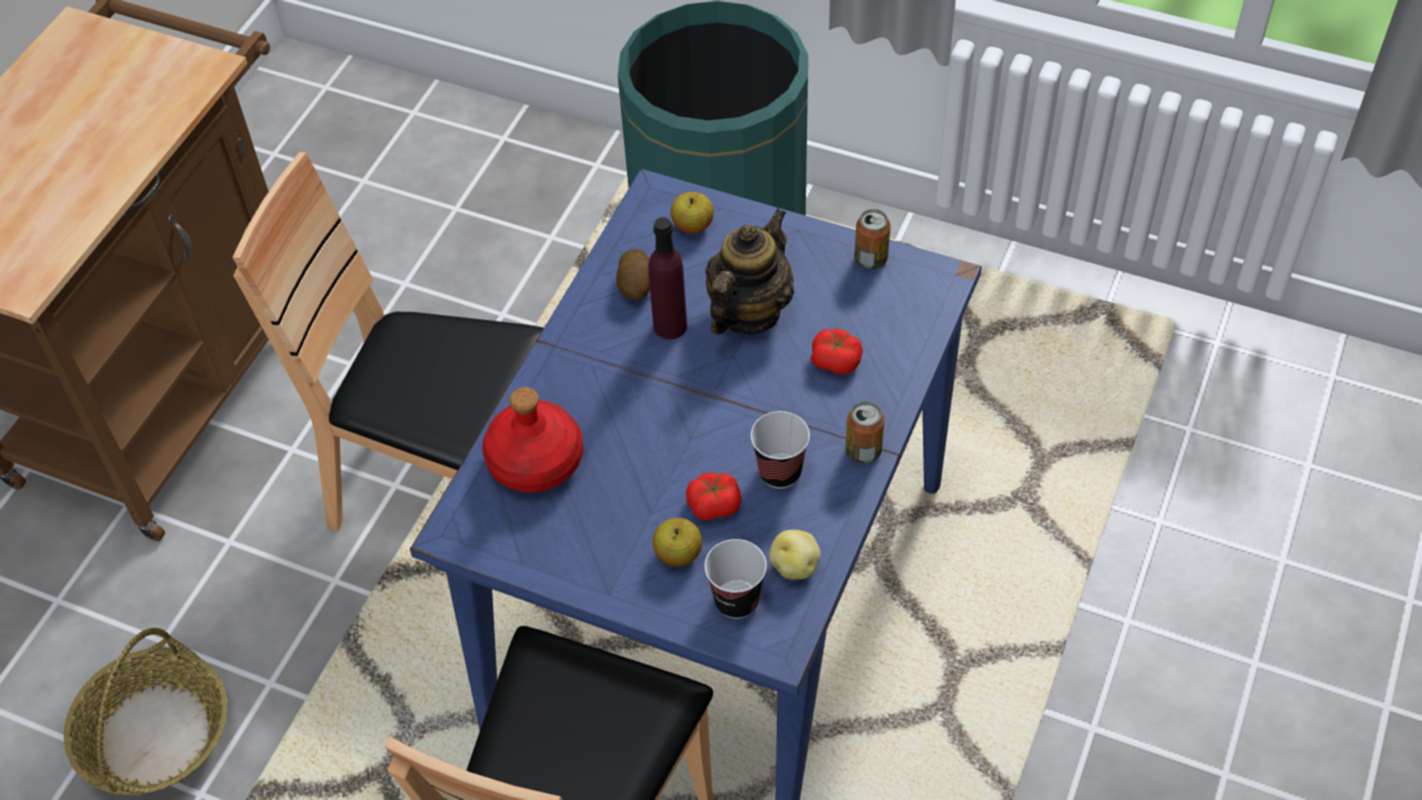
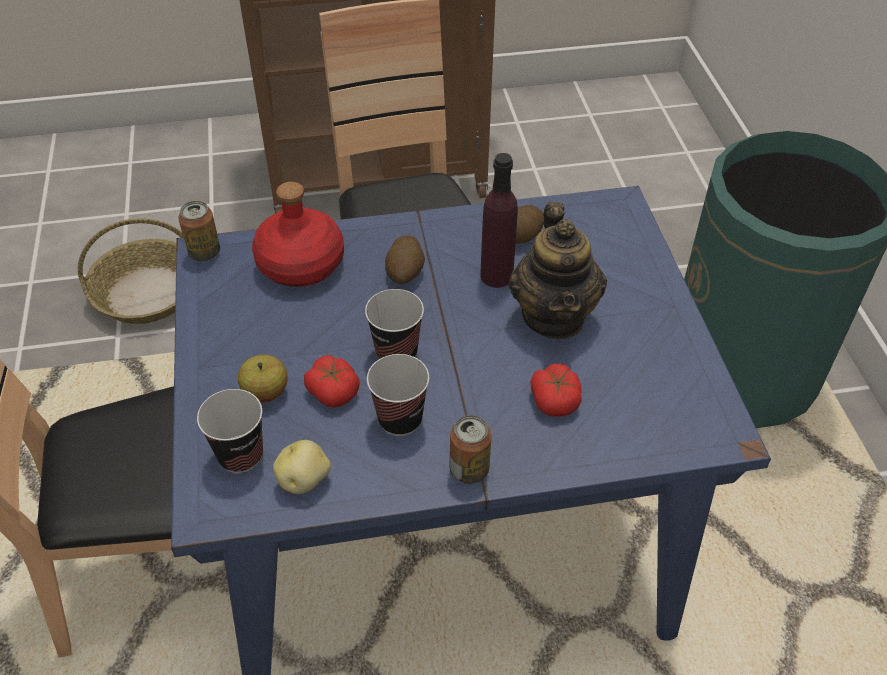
camera: 55 degrees right, 5 degrees down
(613, 388) = (405, 273): none -> potato
(692, 226) = (611, 240): apple -> none
(704, 440) = (396, 352): none -> cup
(748, 312) = (554, 316): teapot -> teapot turned 90 degrees clockwise
(871, 259) = (692, 370): can -> can (204, 253)

